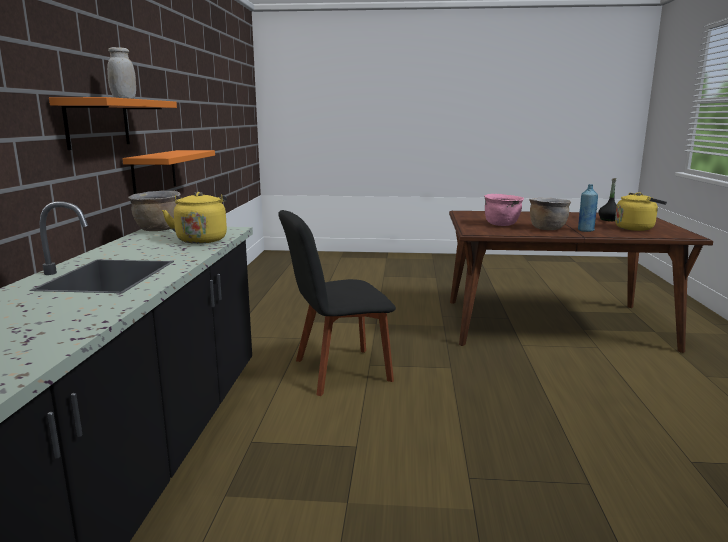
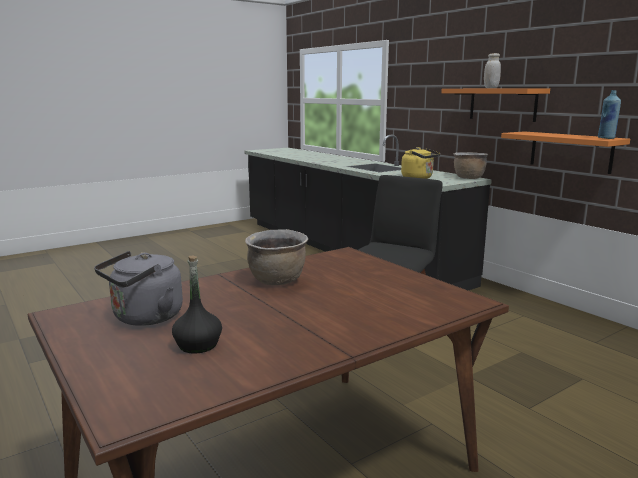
camera: 140 degrees right, 0 degrees up
(502, 224) = (346, 276): pink cooking pot -> none
(585, 230) = (222, 289): blue bottle -> blue bottle (606, 138)
(636, 228) = (144, 318): yellow kettle -> grey kettle

